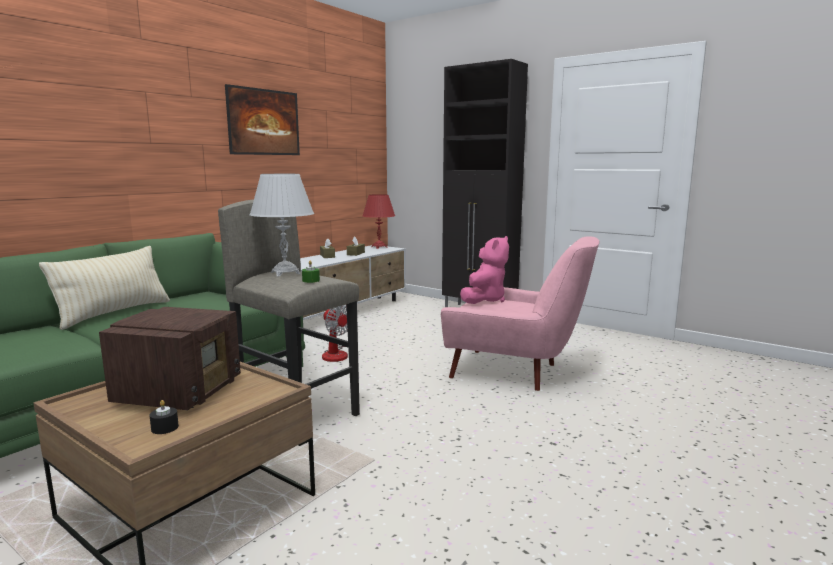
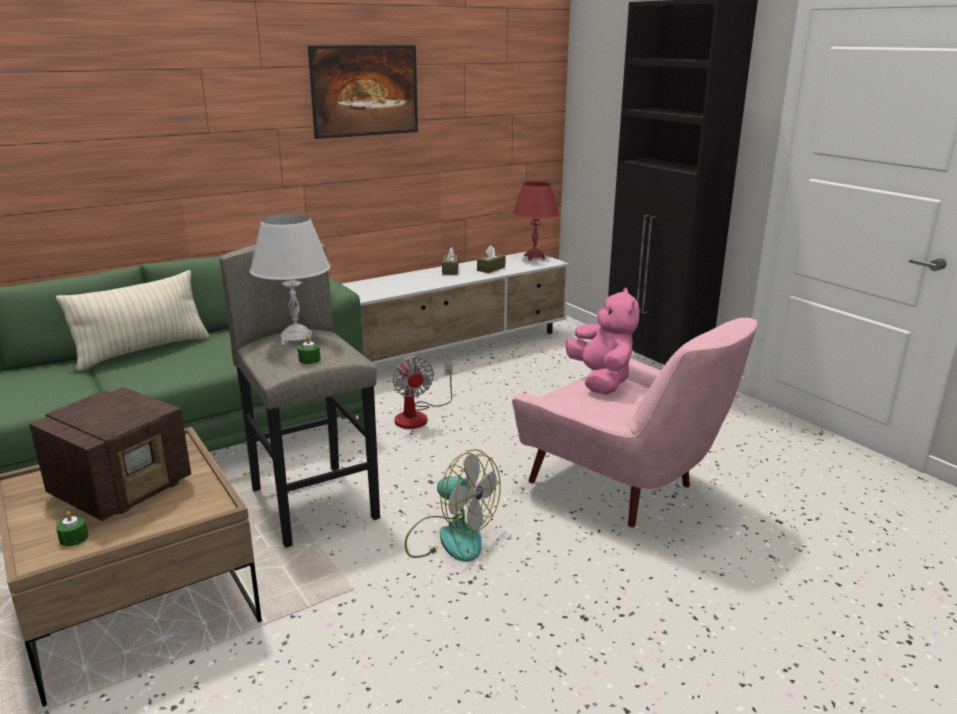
camera: 20 degrees right, 10 degrees up
(165, 428) = (74, 538): black candle -> green candle
(421, 416) = (450, 537): none -> fan
(484, 300) = (601, 380): pink plush toy -> pink plush toy turned 60 degrees counterclockwise

